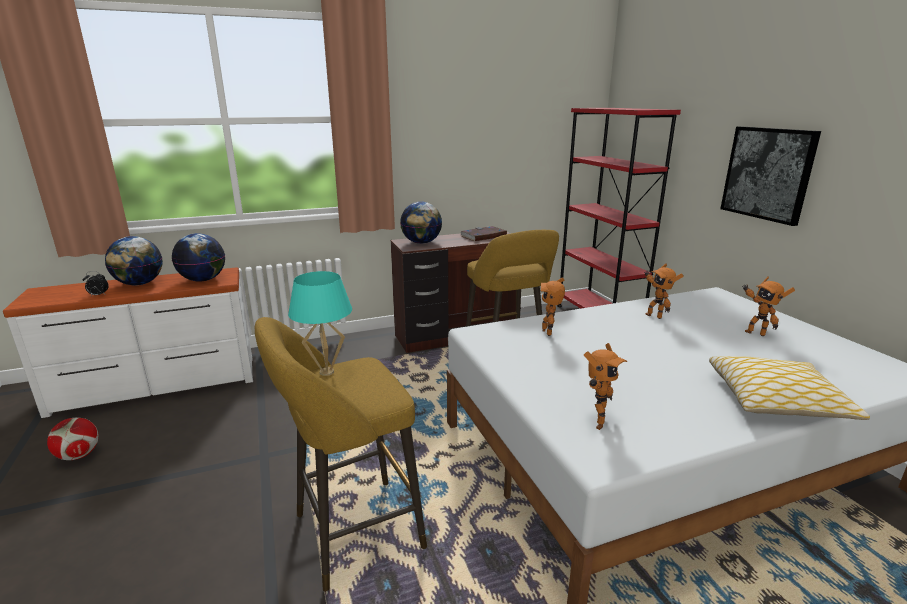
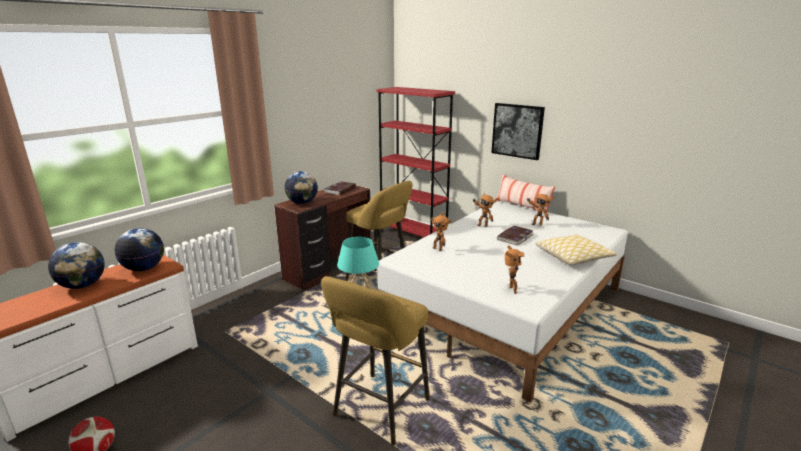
camera: 30 degrees left, 0 degrees up
(98, 295) = (56, 305): alarm clock -> none
(692, 343) = (515, 237): none -> book
(754, 303) = (522, 207): none -> pillow

